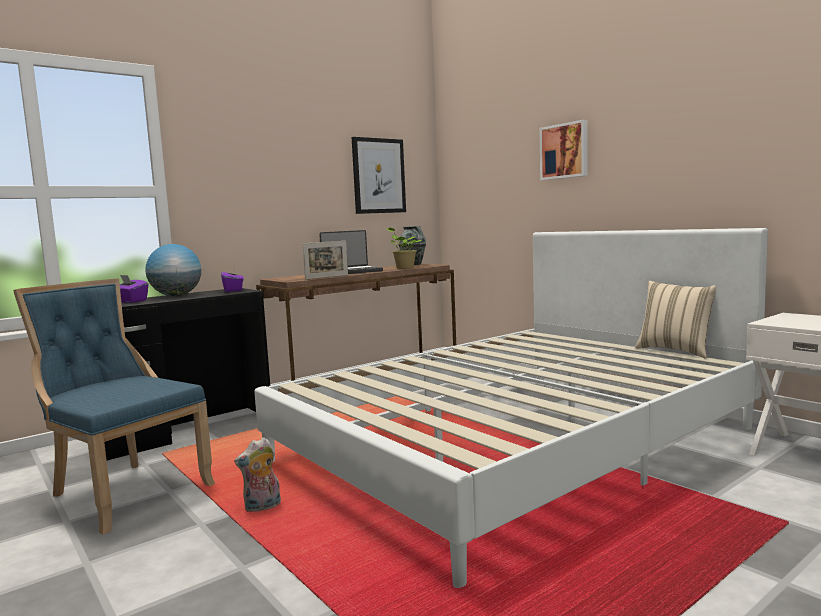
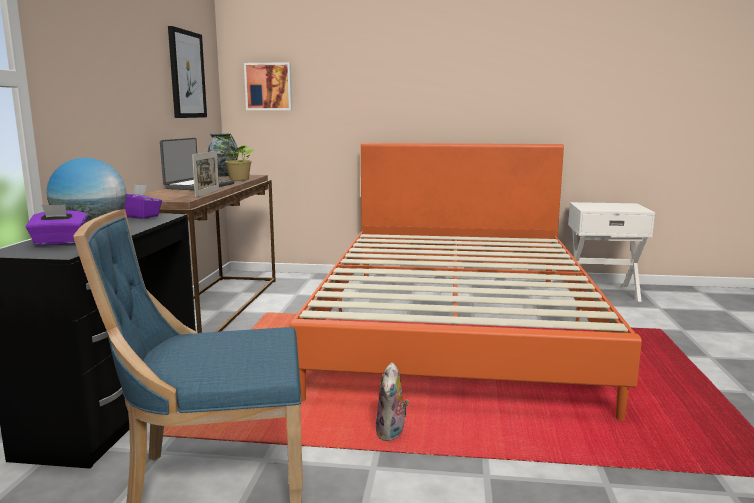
camera: 45 degrees left, 5 degrees up
(518, 445) = (457, 327): white bed -> orange bed
(565, 151) = (387, 70): picture -> picture (269, 86)
(675, 351) = (502, 236): beige pillow -> none

